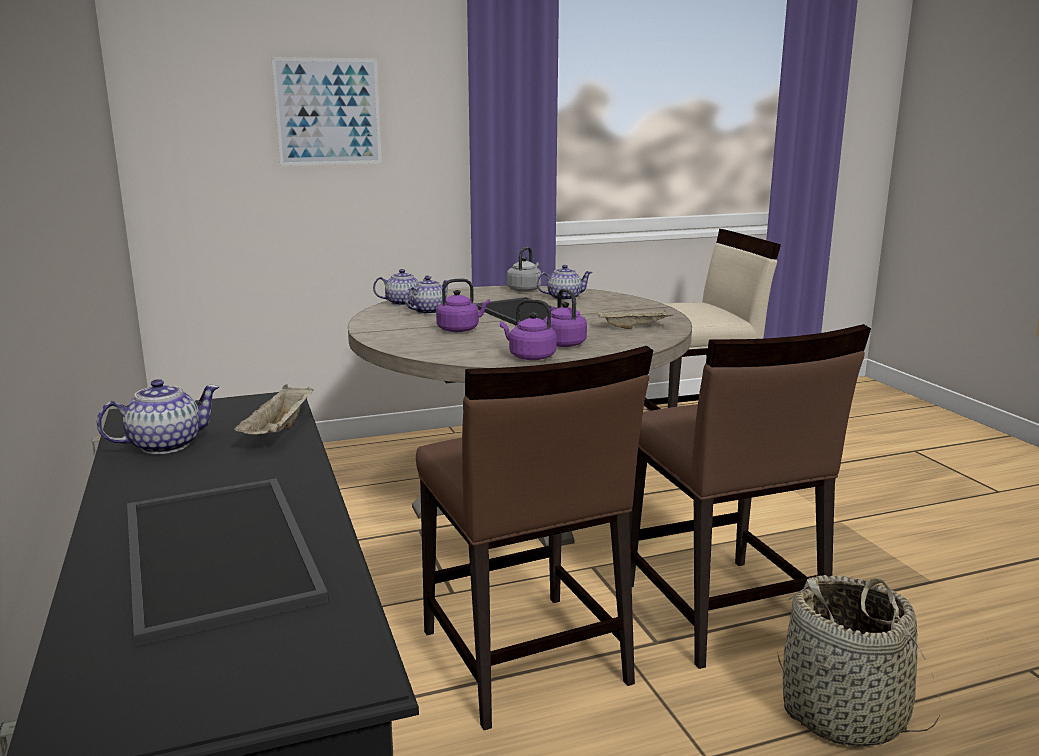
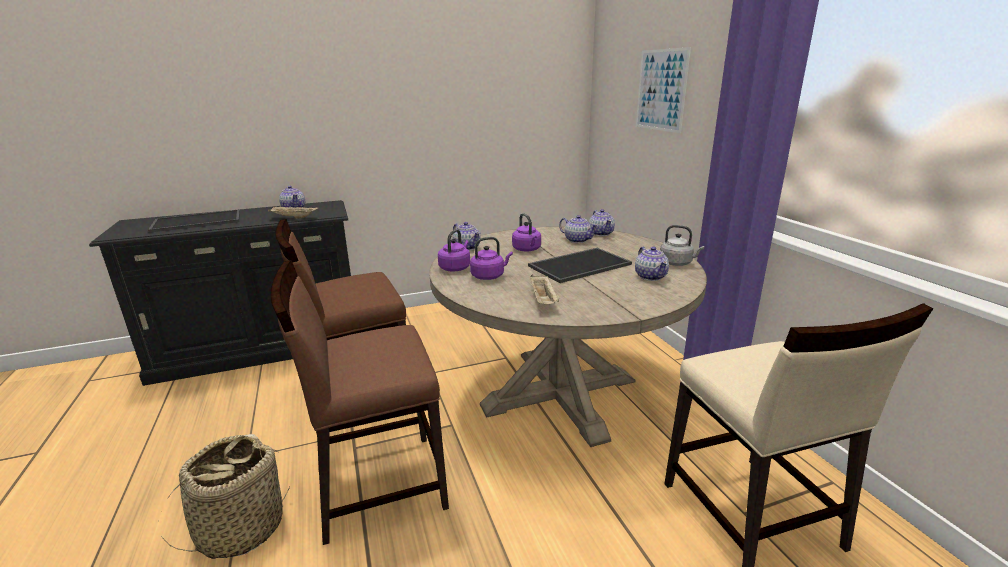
camera: 90 degrees right, 5 degrees up
(437, 353) = (467, 247): none -> teapot

